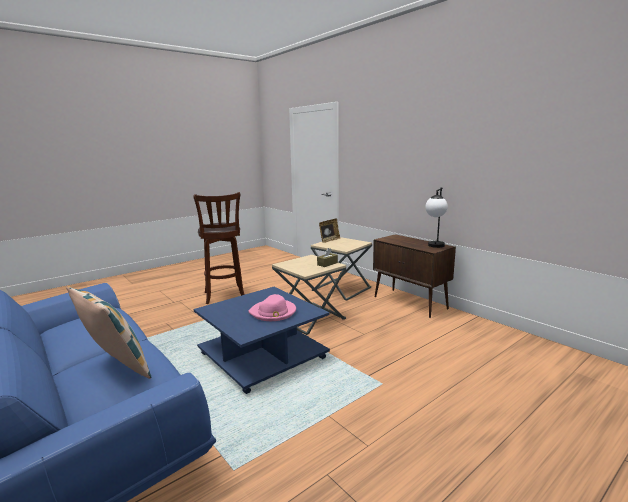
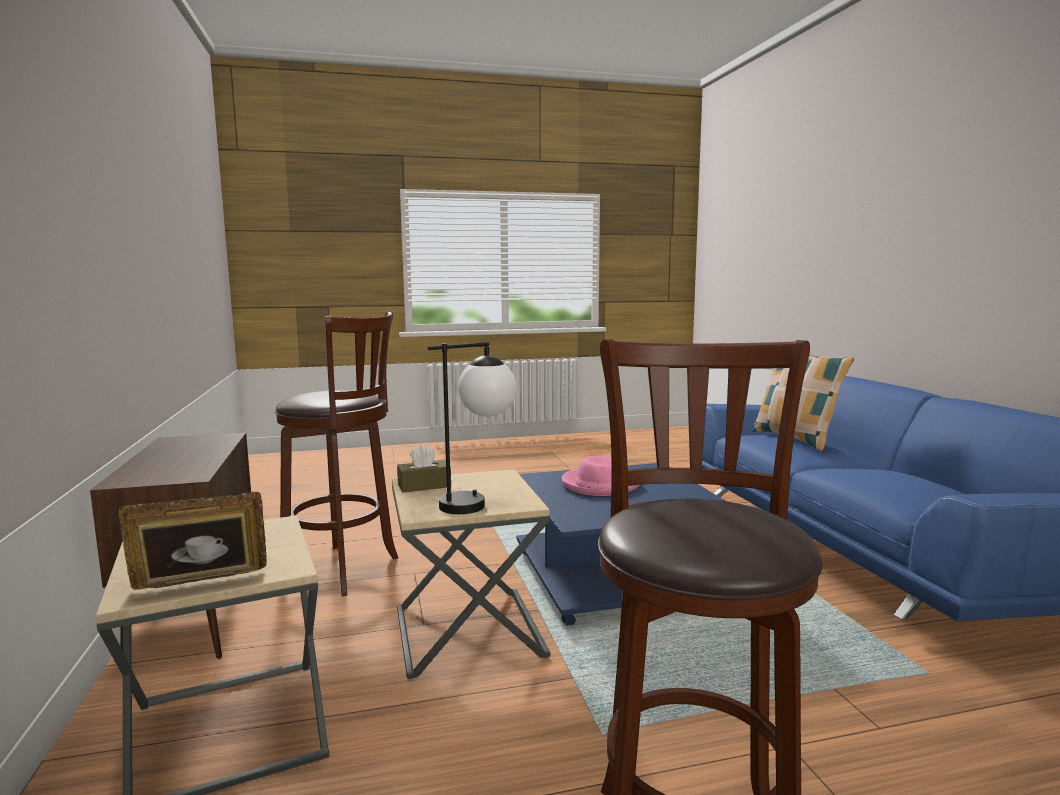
camera: 155 degrees left, 5 degrees down
(396, 327) = (345, 570): none -> brown stool
(434, 247) = (194, 441): table lamp -> table lamp (478, 502)

